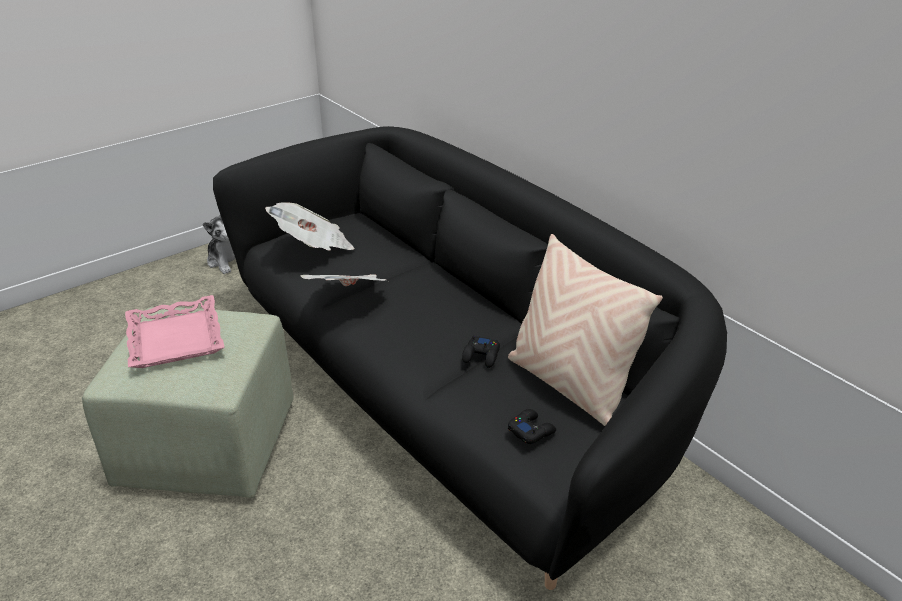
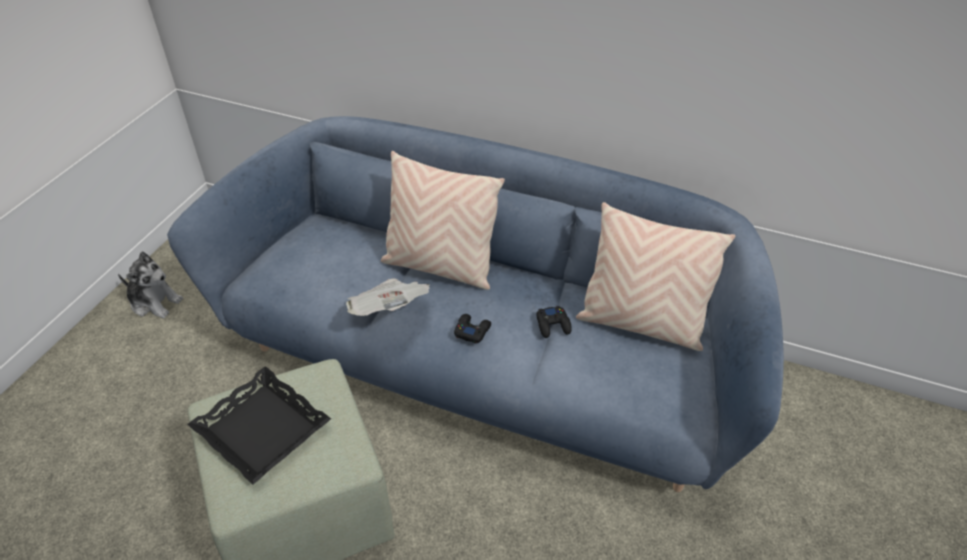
camera: 30 degrees left, 10 degrees up
(174, 339) = (261, 430): pink tray -> black tray
(314, 246) = (308, 269): newspaper -> none
(422, 279) = (440, 267): none -> beige pillow
(449, 398) = (482, 360): black sofa -> blue sofa
(531, 430) = (645, 378): black game controller -> black game controller (472, 331)

